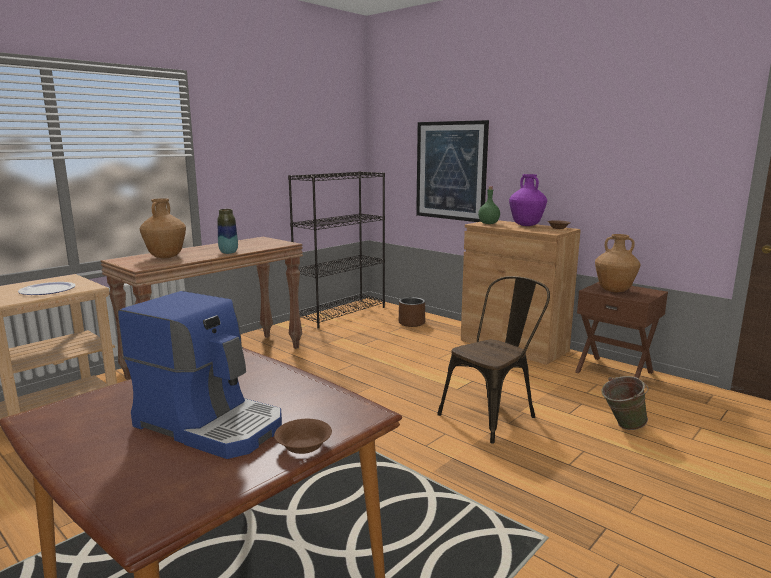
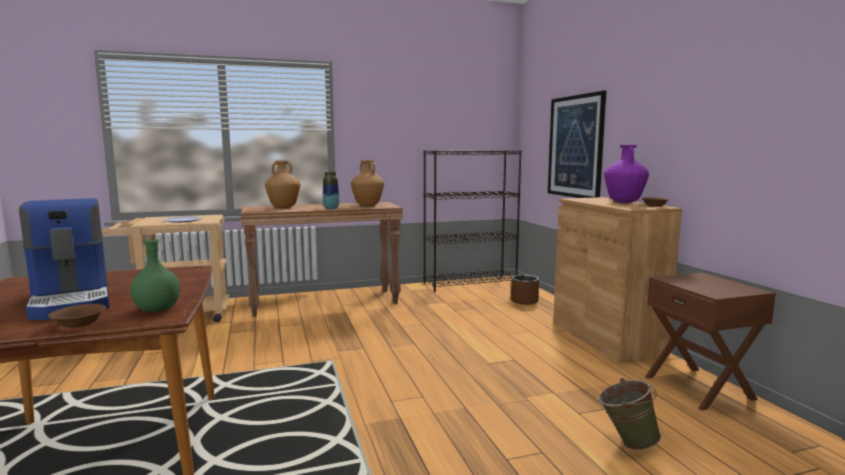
camera: 30 degrees right, 5 degrees down
(489, 223) = (586, 199): green bottle -> green bottle (157, 310)
(493, 414) = (492, 393): brown chair -> none
(614, 291) = (695, 282): brown vase -> brown vase (367, 205)

